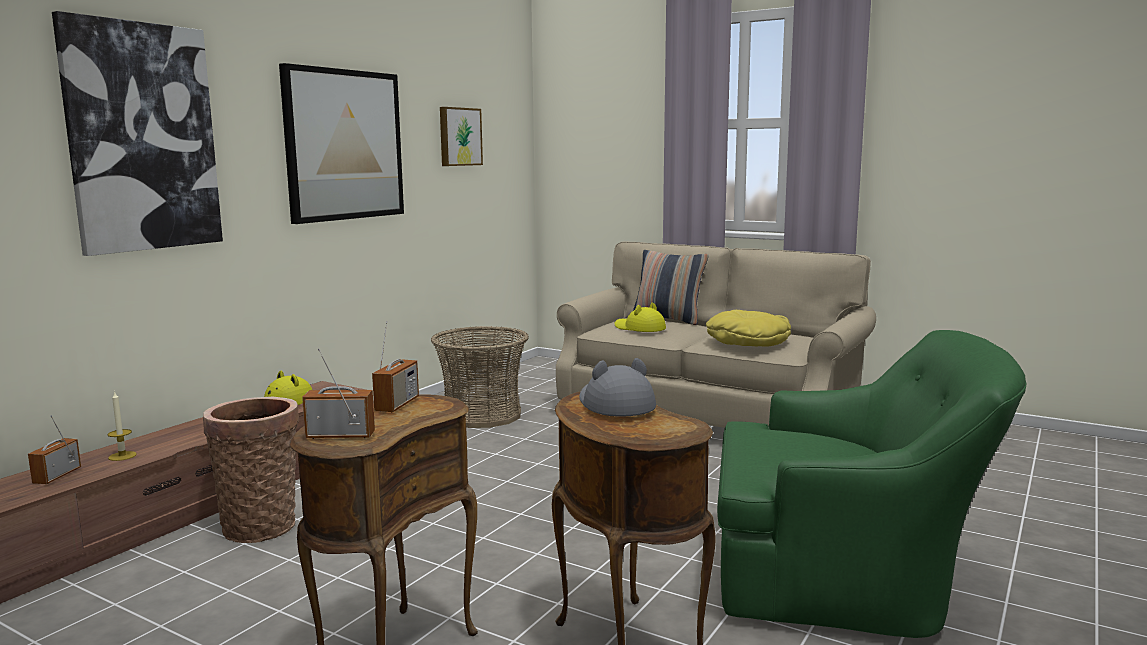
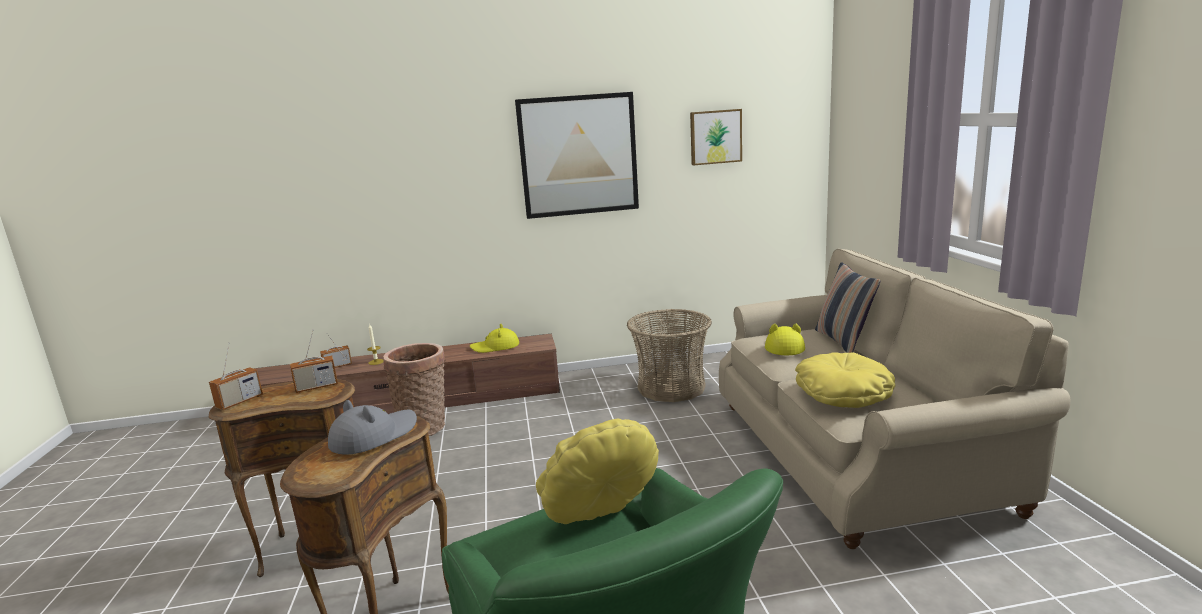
camera: 50 degrees right, 5 degrees up
(142, 137) = (407, 164): picture -> none
(340, 435) = (239, 402): radio -> radio turned 75 degrees clockwise
(795, 436) = (603, 521): none -> yellow pillow

